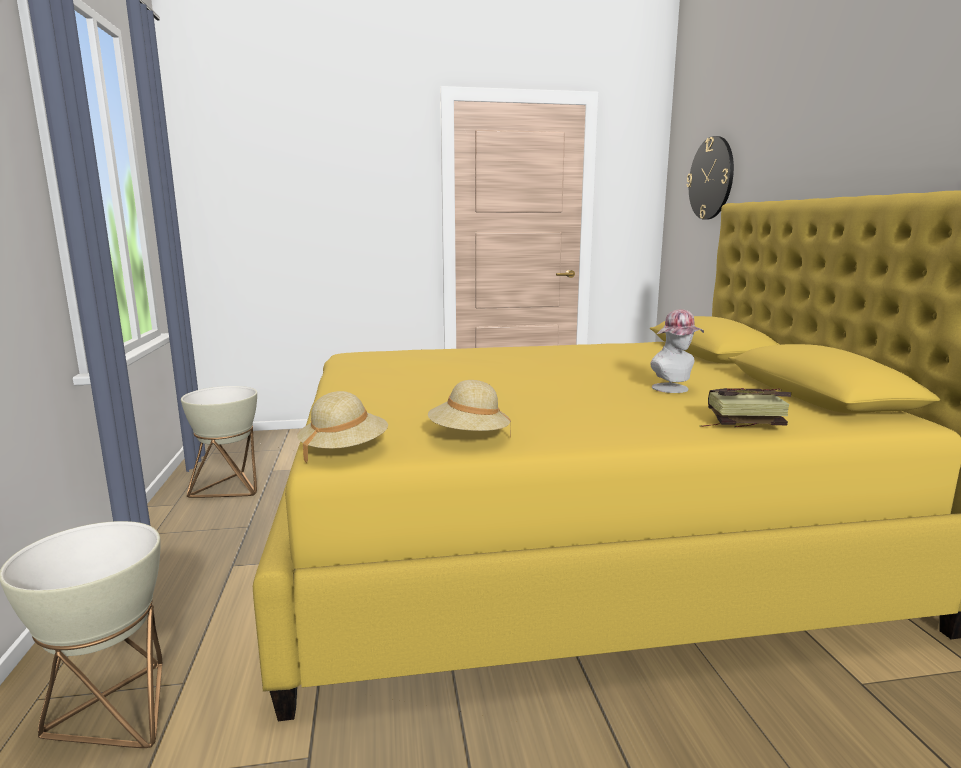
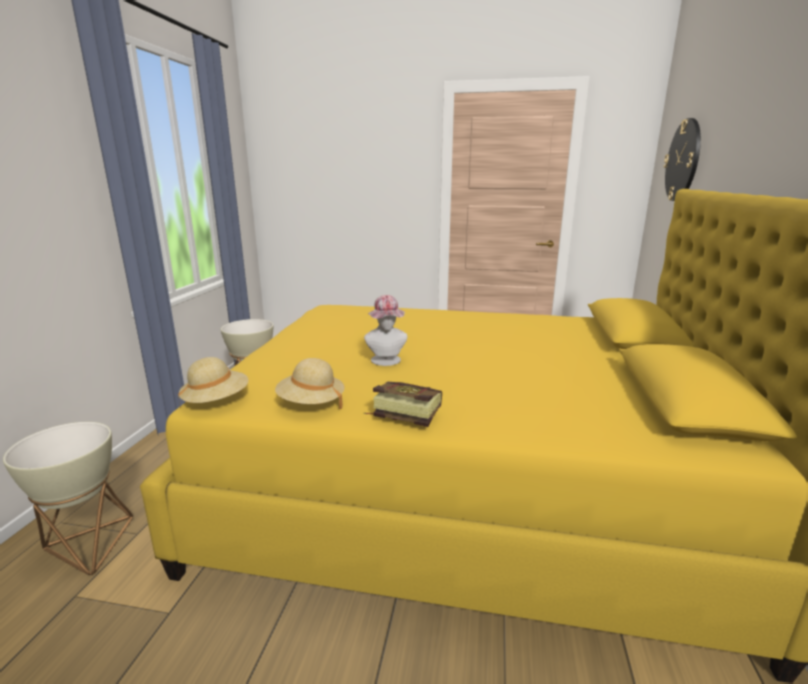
camera: 20 degrees right, 5 degrees up
(674, 389) = (541, 376): hat -> hat (386, 361)
(736, 424) = (552, 426): book -> book (401, 416)

